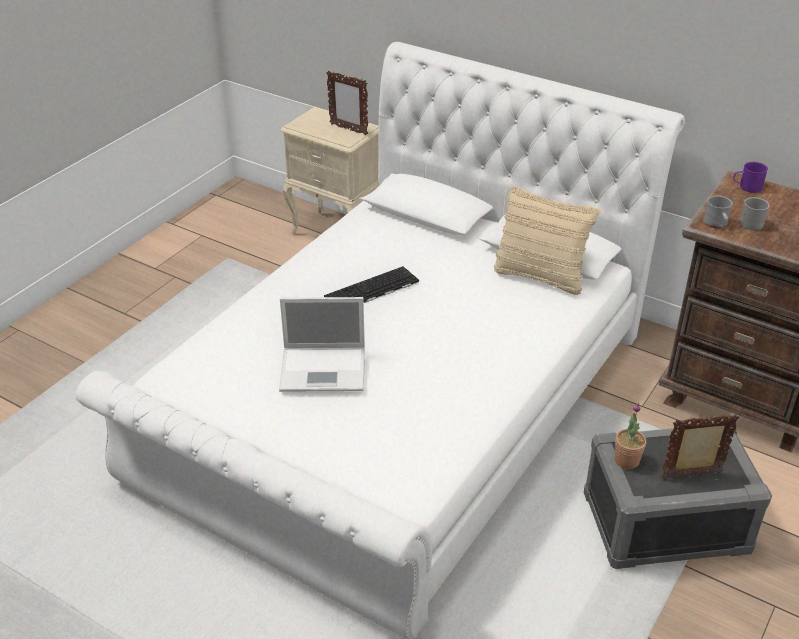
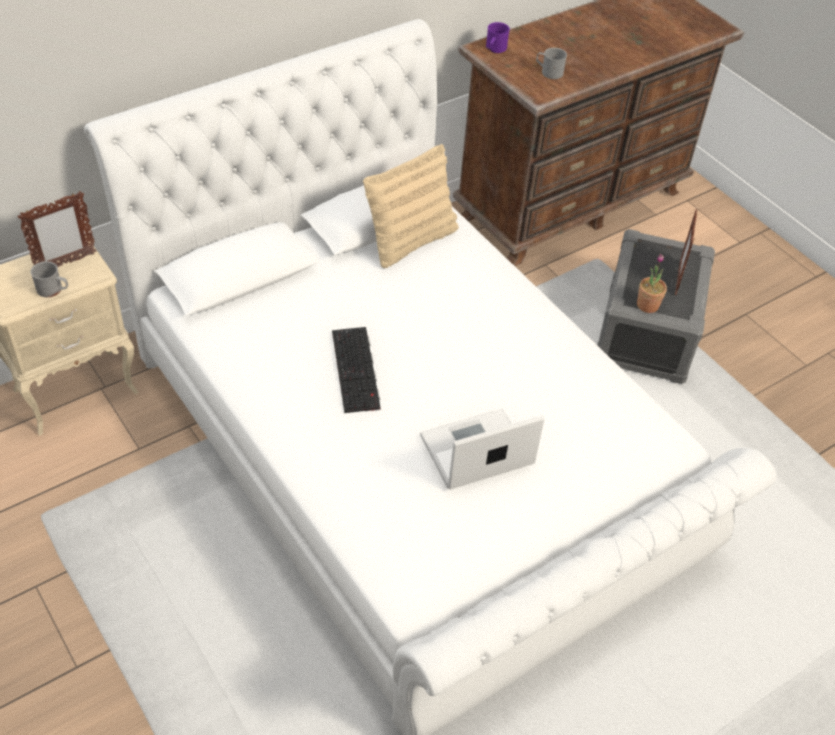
camera: 70 degrees left, 10 degrees up
(325, 369) = (474, 451): laptop -> laptop turned 135 degrees counterclockwise
(716, 224) = (542, 90): grey mug -> grey mug (53, 290)

